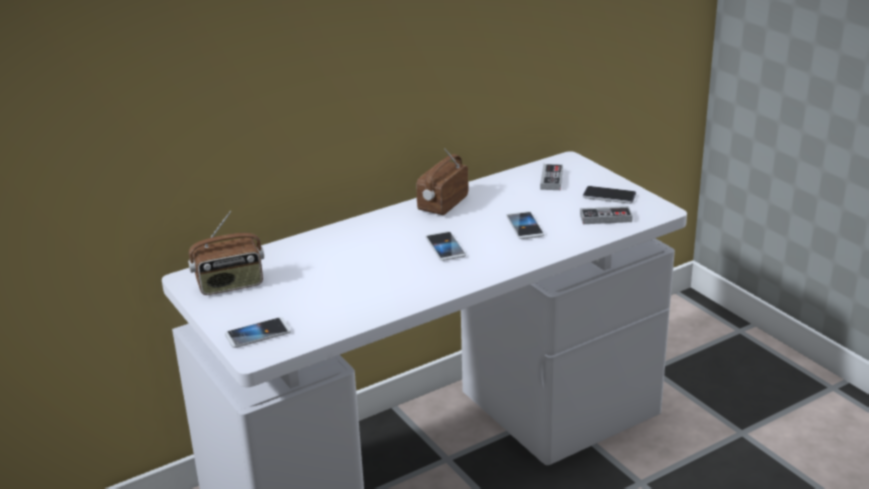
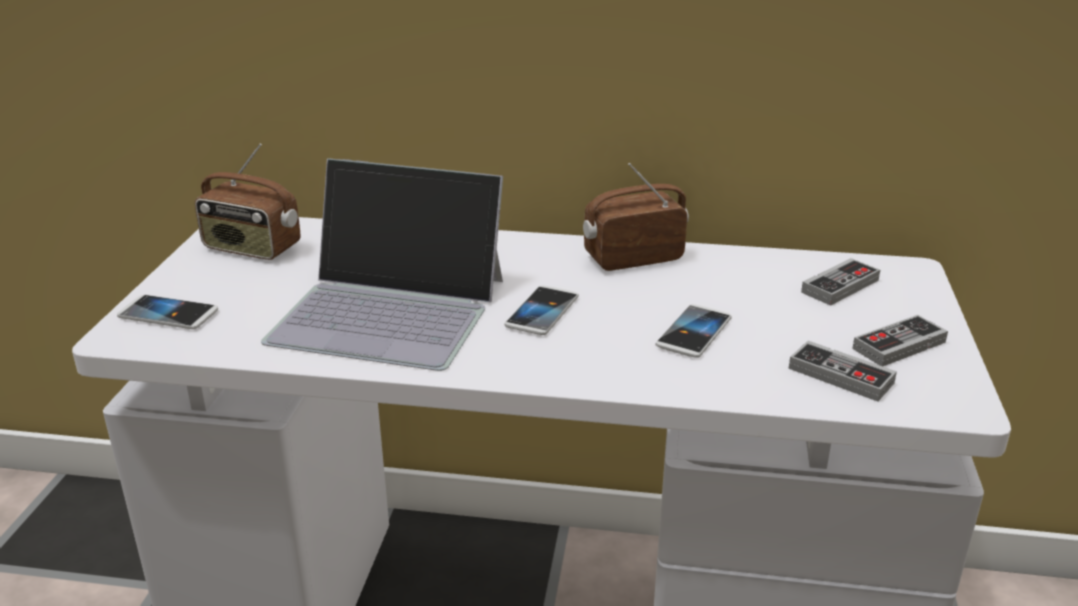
camera: 40 degrees right, 0 degrees up
(371, 278) = (391, 309): none -> laptop
(609, 196) = (899, 345): phone -> game controller

